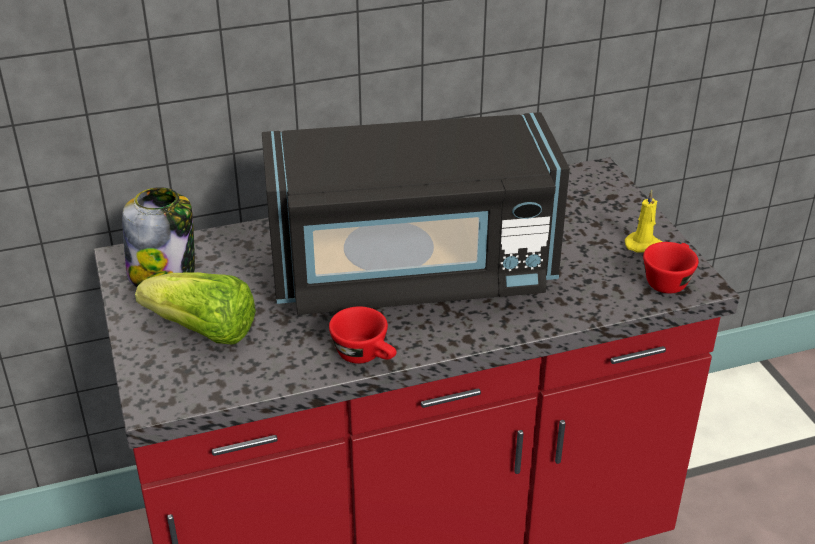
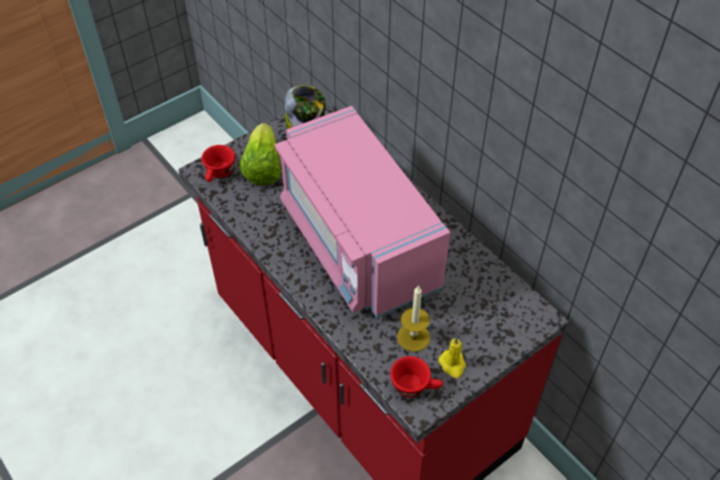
camera: 70 degrees right, 15 degrees up
(366, 356) = (269, 244): red cup -> red cup (219, 174)
(412, 273) = (358, 242): black microwave -> pink microwave
(592, 264) = (413, 337): none -> candle

